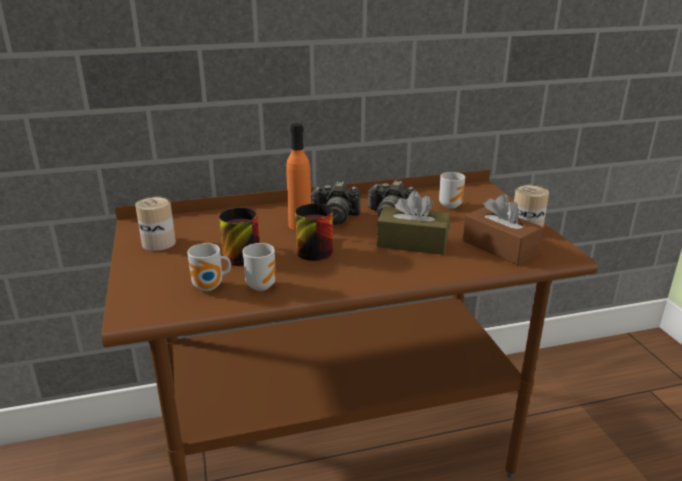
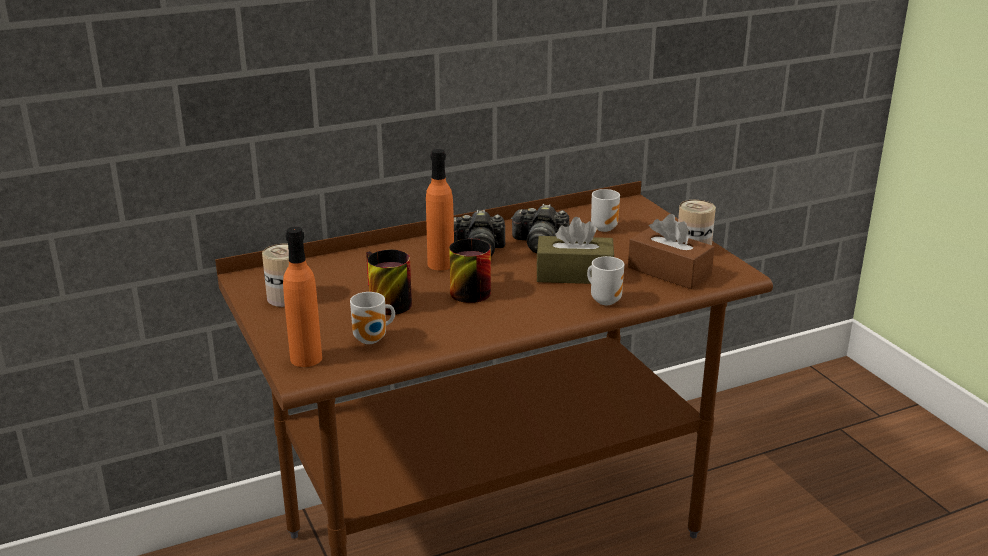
camera: 10 degrees left, 0 degrees up
(143, 299) = (306, 358): none -> orange bottle
(261, 285) = (427, 333): mug -> mug (605, 300)

